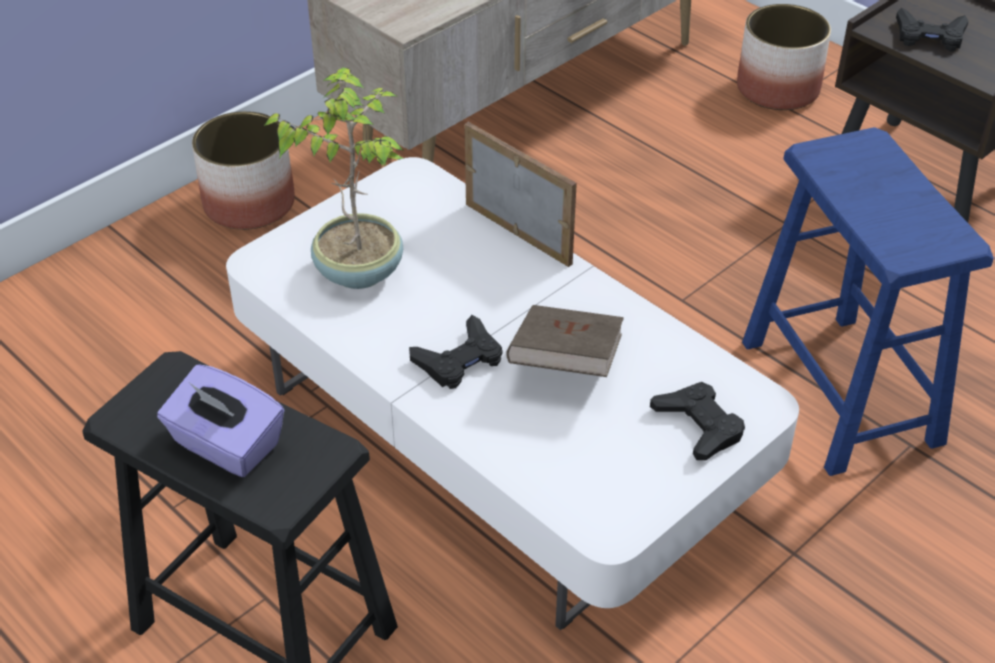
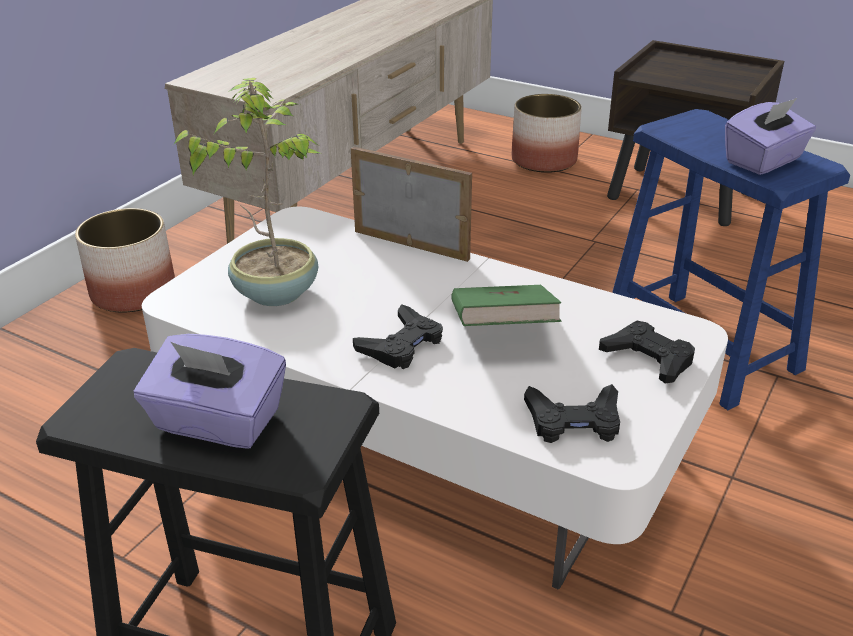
camera: 15 degrees left, 10 degrees down
(565, 363) = (501, 331): brown book -> green book
(901, 224) = (764, 161): none -> purple tissue box
(929, 36) = (678, 75): black game controller -> black game controller (574, 421)

